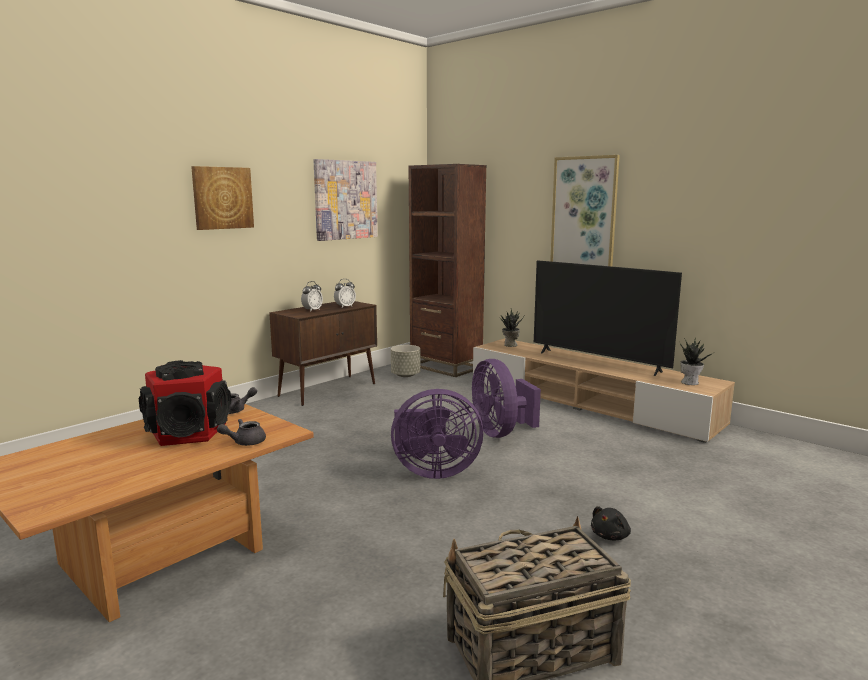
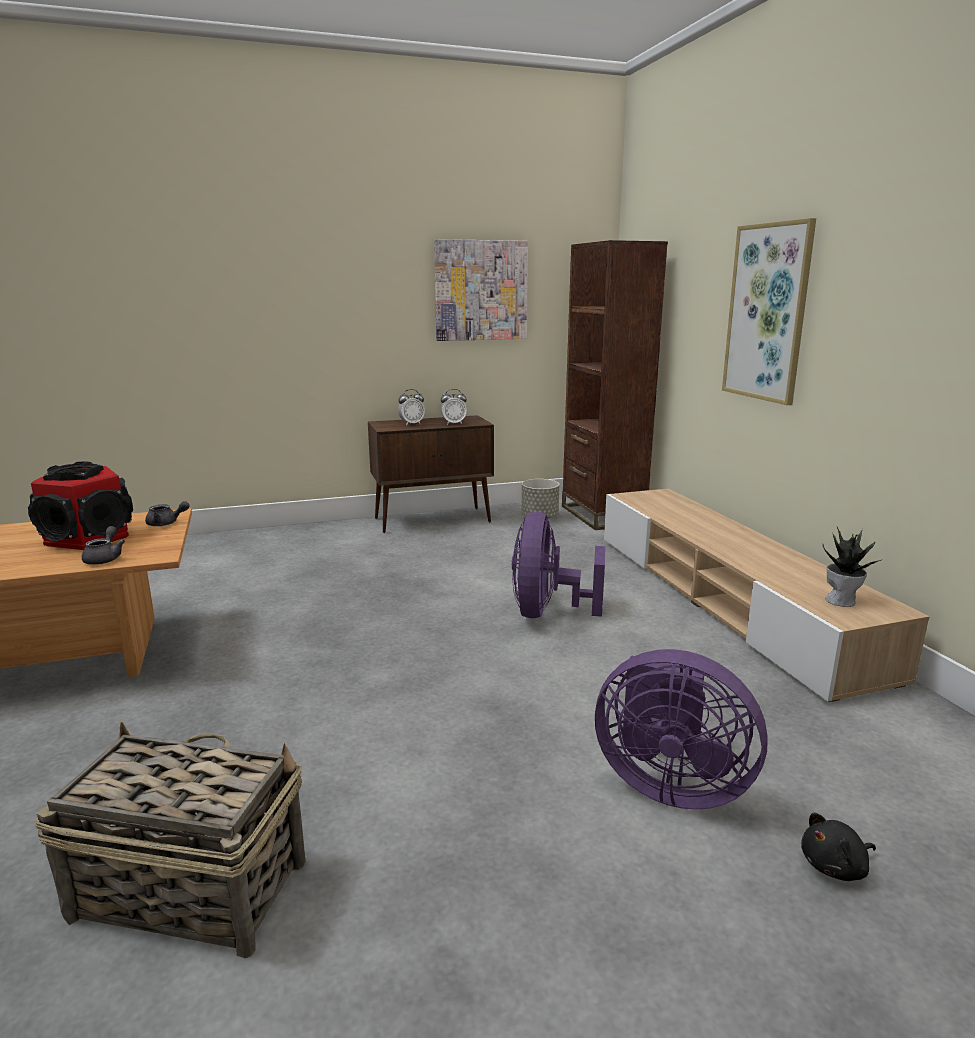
camera: 30 degrees right, 5 degrees up
(222, 198) = (310, 287): picture -> none
(244, 442) = (105, 558): grey teapot -> grey teapot turned 90 degrees clockwise
(432, 471) = (402, 640): purple fan -> purple fan (668, 784)
(510, 345) = (659, 498): potted plant -> none
(598, 362) = (744, 542): television -> none
(611, 536) = (483, 789): black plush toy -> black plush toy (835, 867)

